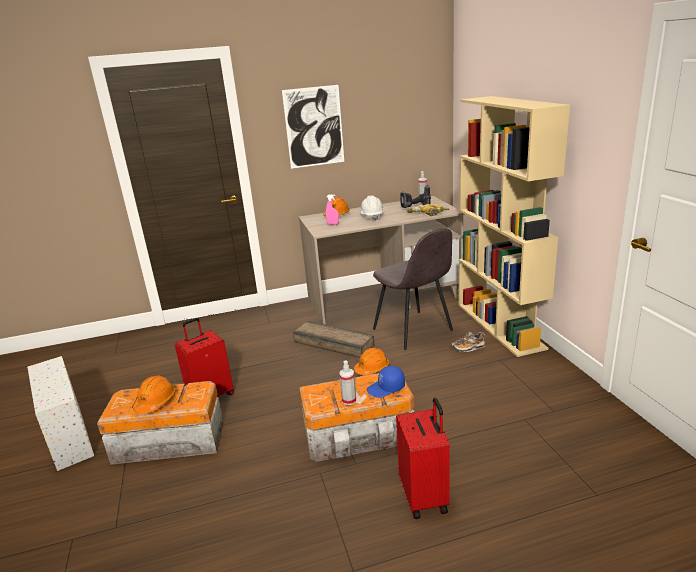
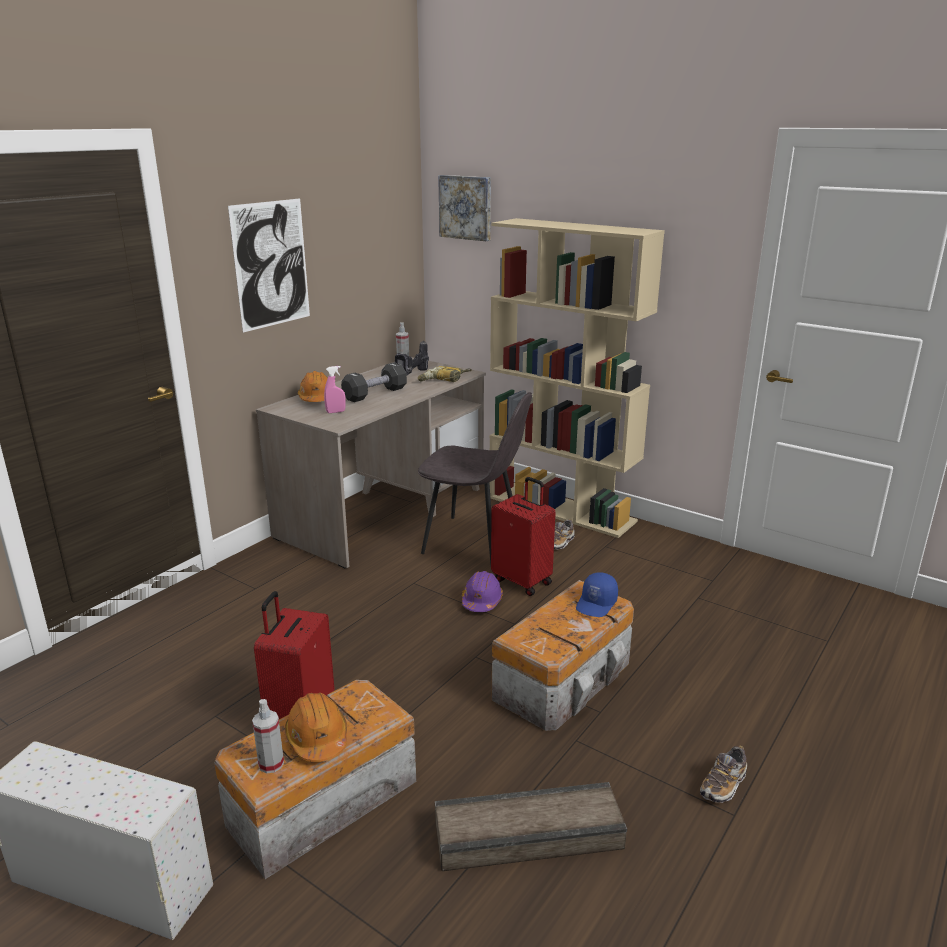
camera: 40 degrees left, 0 degrees up
(334, 343) = (391, 586): crate -> crate (527, 832)
(349, 400) = (576, 632): spray bottle -> spray bottle (271, 764)
(371, 549) = (723, 785): none -> shoe
(372, 217) = (375, 394): white hard hat -> black dumbbell
(372, 368) = (481, 601): orange hard hat -> purple hard hat
(425, 497) = (706, 710): red suitcase -> red suitcase (523, 581)
(471, 88) = (466, 207): none -> picture

